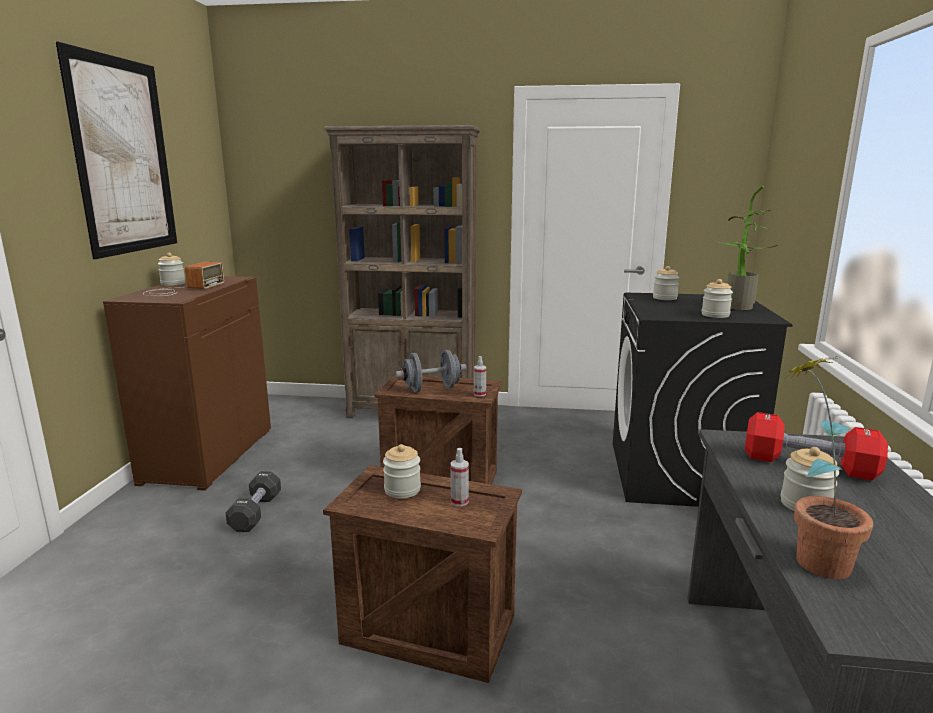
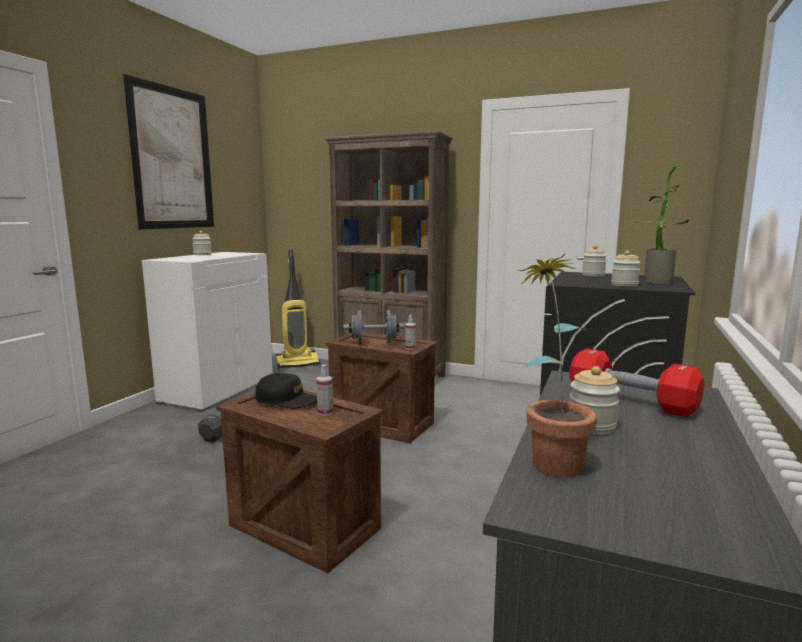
camera: 15 degrees right, 5 degrees down
(182, 289) = (203, 256): radio -> none
(208, 455) = (218, 390): brown cabinet -> white cabinet
(290, 406) = (298, 363): none -> vacuum cleaner
(402, 490) = (287, 400): jar -> black cap

